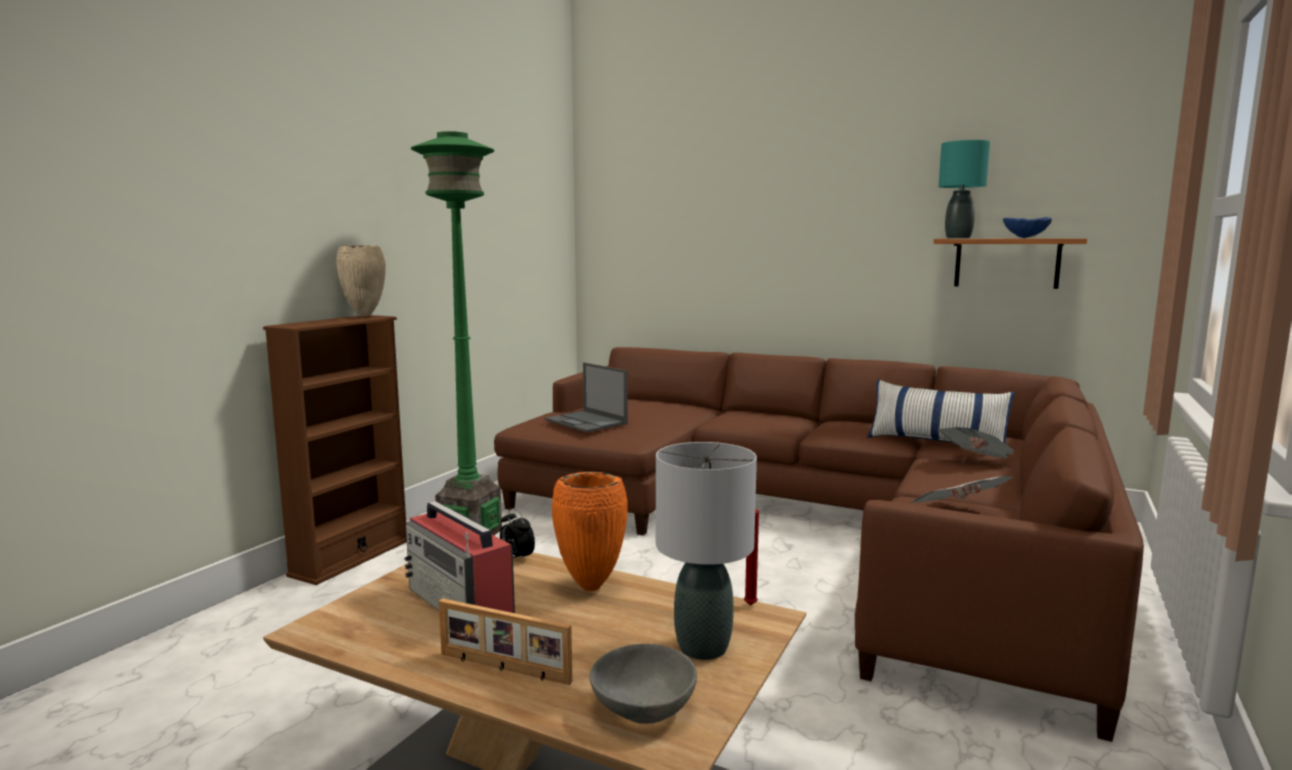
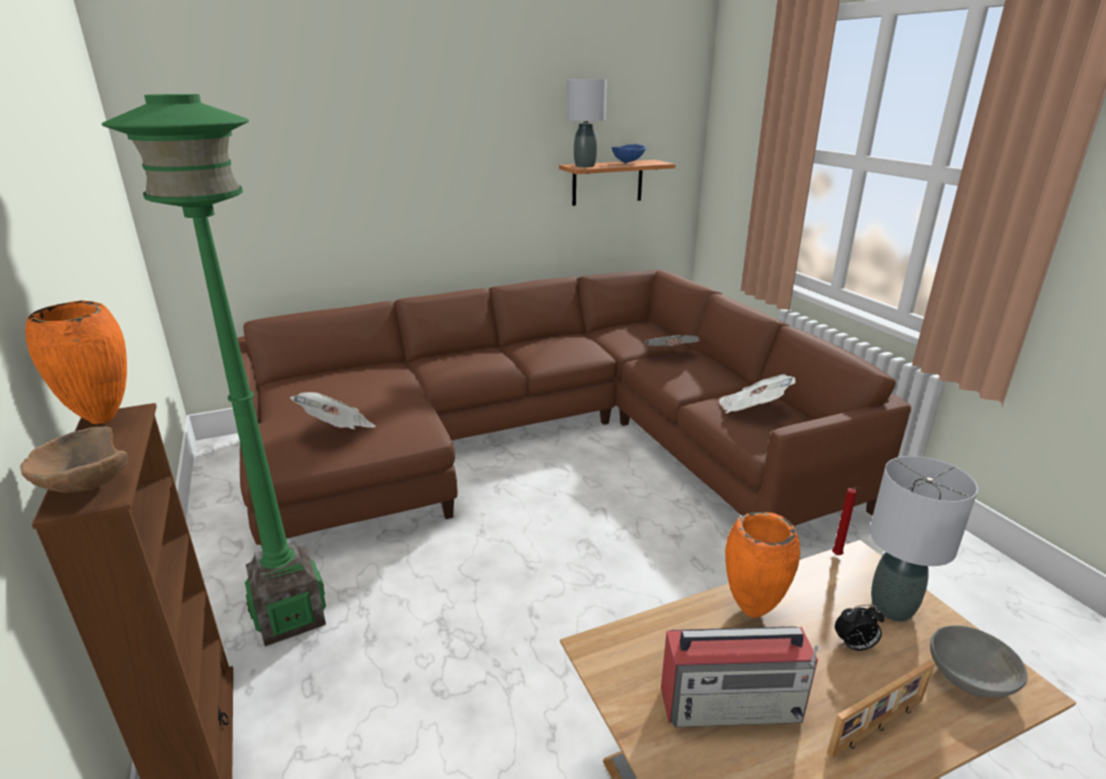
camera: 50 degrees left, 15 degrees up
(299, 323) = (84, 487): none -> brown bowl
(365, 316) = (104, 420): beige vase -> orange vase
(516, 558) = (654, 626): alarm clock -> alarm clock (854, 646)
(587, 422) = (337, 428): laptop -> newspaper
(936, 442) = (617, 343): pillow -> none
(958, 238) = (584, 166): turquoise table lamp -> grey table lamp

